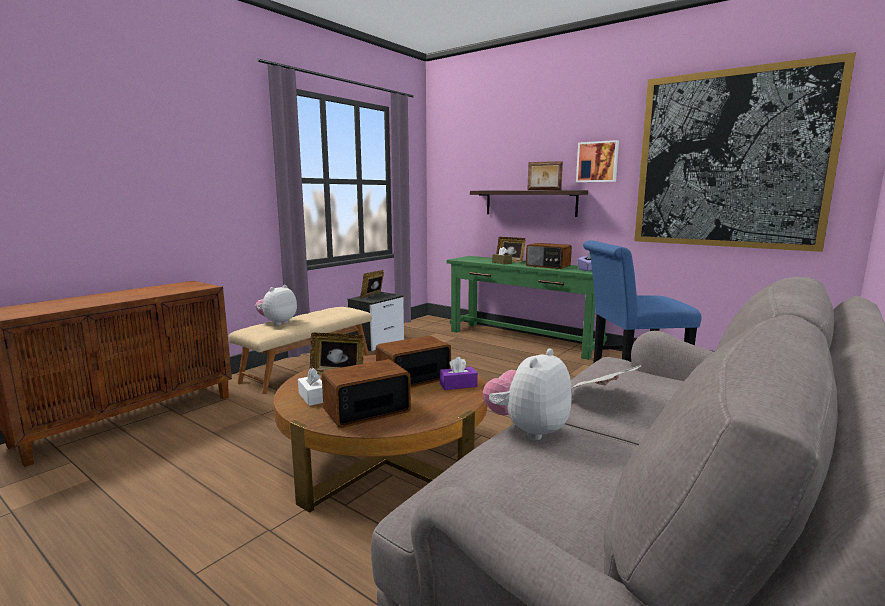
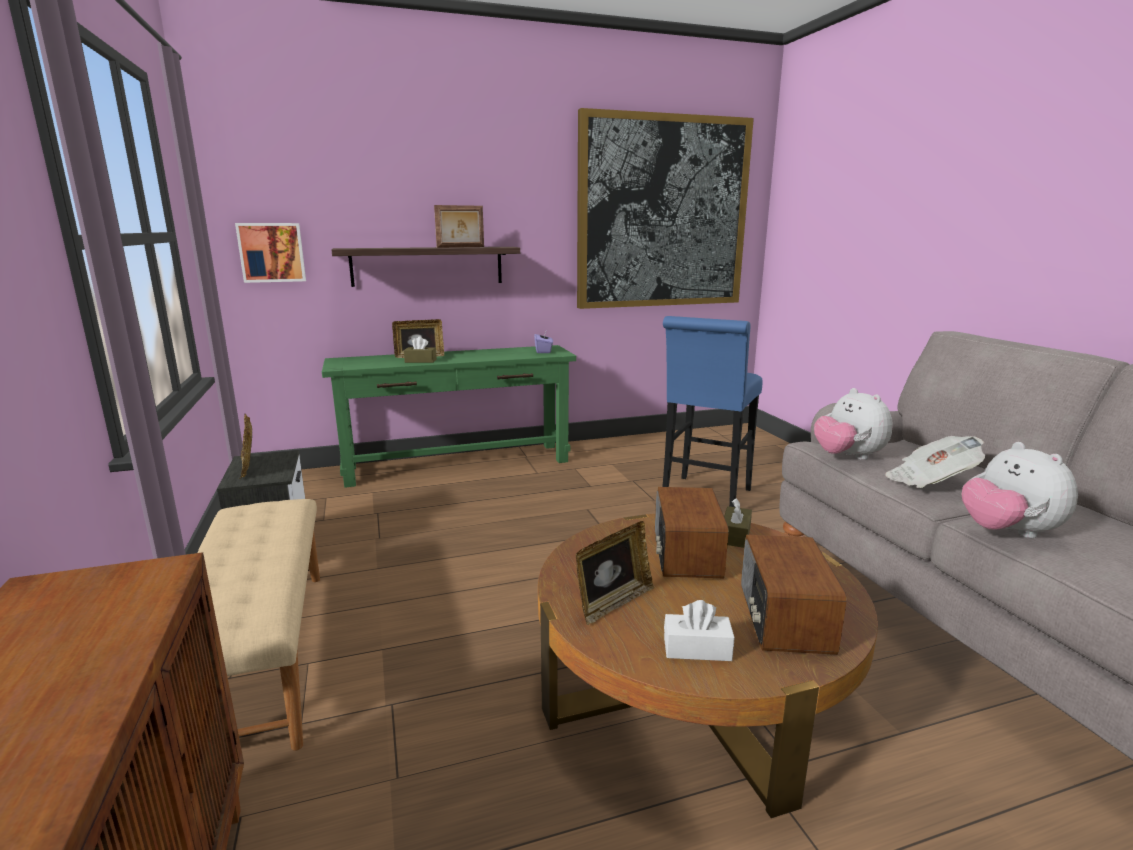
camera: 55 degrees left, 5 degrees up
(277, 323) = (215, 590): plush toy -> plush toy (848, 457)
(458, 385) = (735, 535): purple tissue box -> brown tissue box
(548, 266) = (489, 355): radio -> none
(597, 162) = (522, 208): picture -> picture (272, 252)

